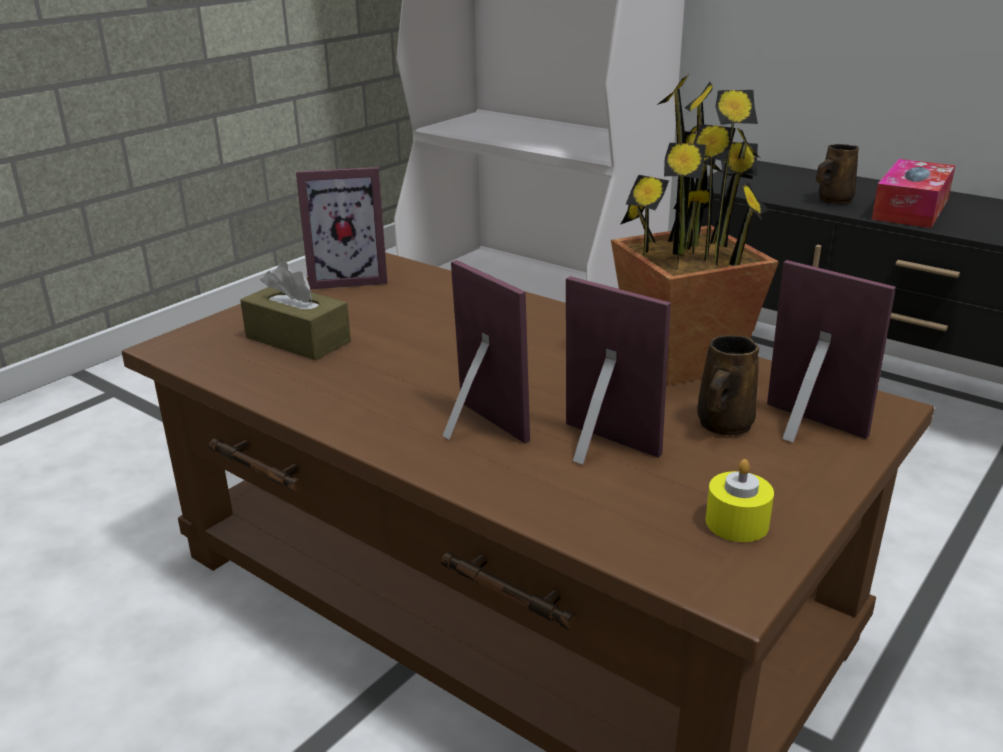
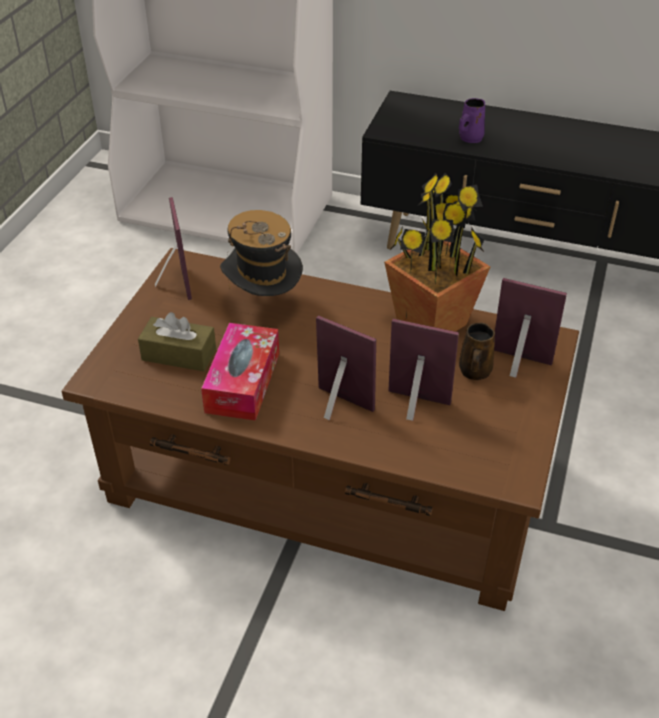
camera: 20 degrees left, 15 degrees up
(348, 278) = (171, 285): picture frame -> picture frame turned 75 degrees counterclockwise
(450, 309) = (263, 303): none -> hat
(737, 523) = (507, 441): yellow candle -> none
(833, 200) = (470, 138): brown mug -> purple mug
(910, 209) = (522, 141): tissue box -> tissue box (243, 382)

